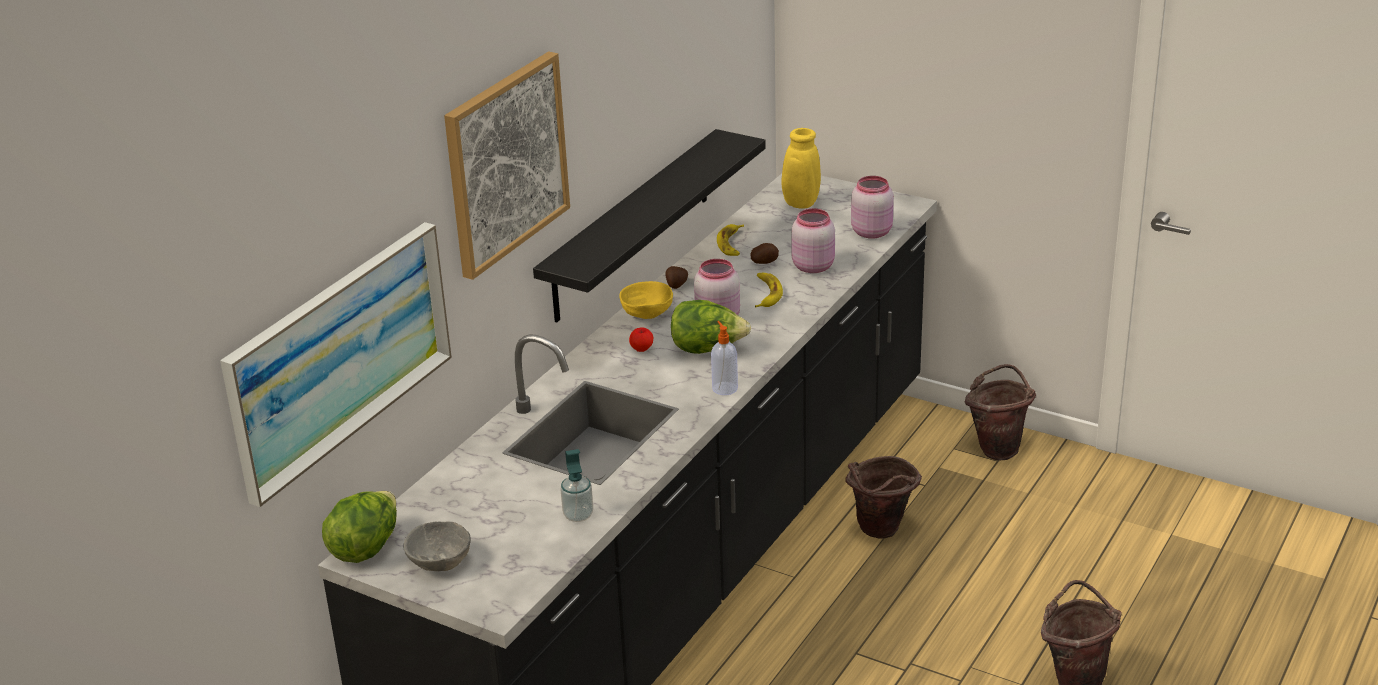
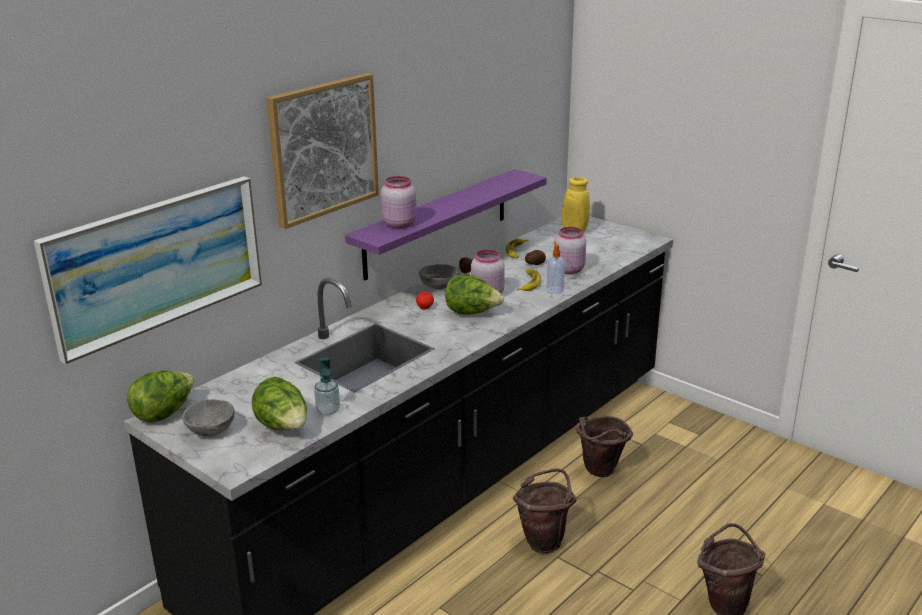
camera: 10 degrees right, 5 degrees down
(531, 545) = (283, 427): none -> lettuce
(632, 225) = (437, 223): black shelf -> purple shelf
(647, 313) = (439, 286): yellow bowl -> grey bowl
(724, 388) = (474, 339): soap dispenser -> soap dispenser (554, 290)
(871, 232) = (619, 253): pink jar -> pink jar (399, 224)
(998, 447) = (702, 425): brown bucket -> brown bucket (545, 540)

